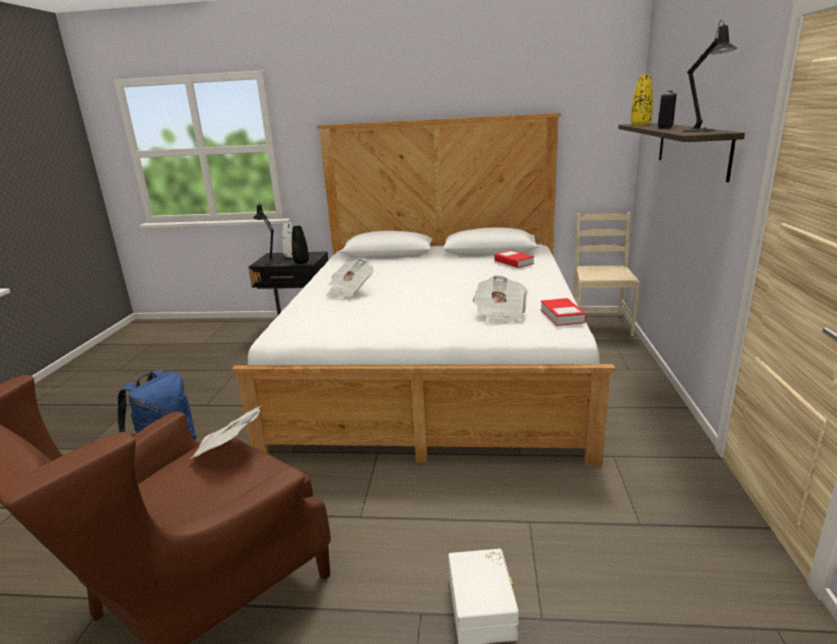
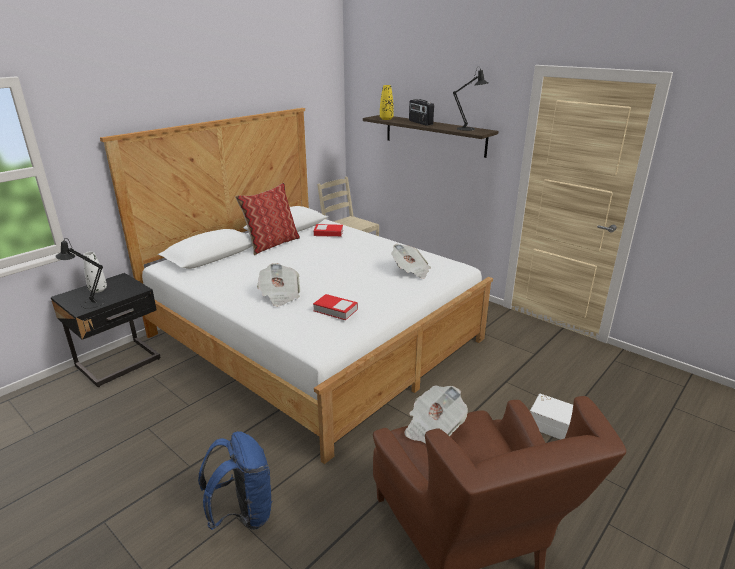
camera: 55 degrees left, 5 degrees up
(301, 262) = (130, 291): black vase -> none
(447, 258) = (271, 244): none -> pillow
(562, 316) = (438, 259): book -> book (335, 310)

